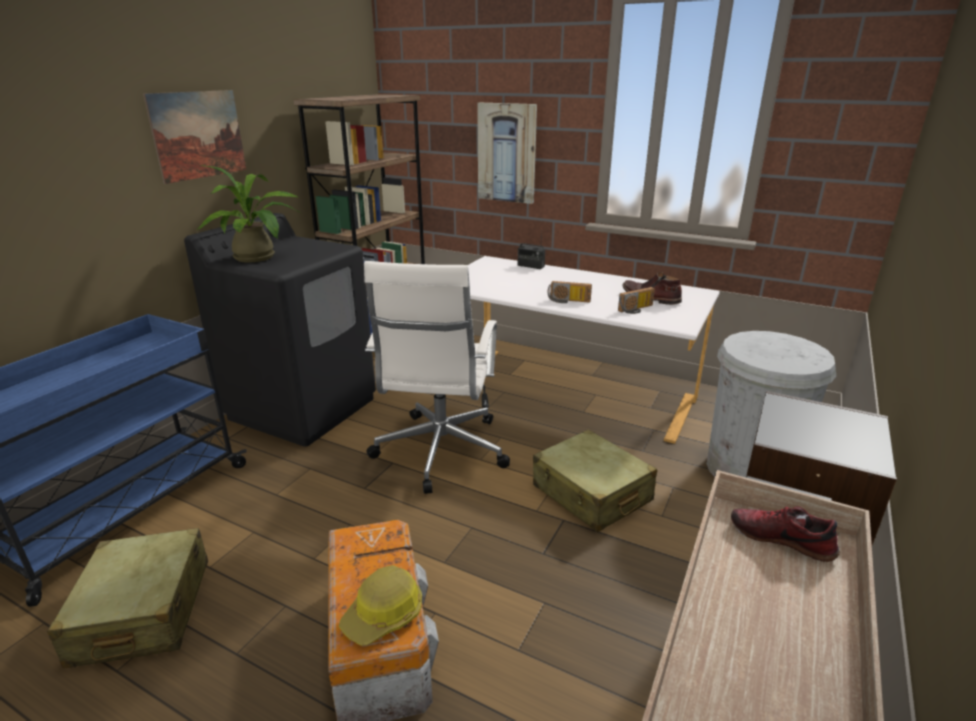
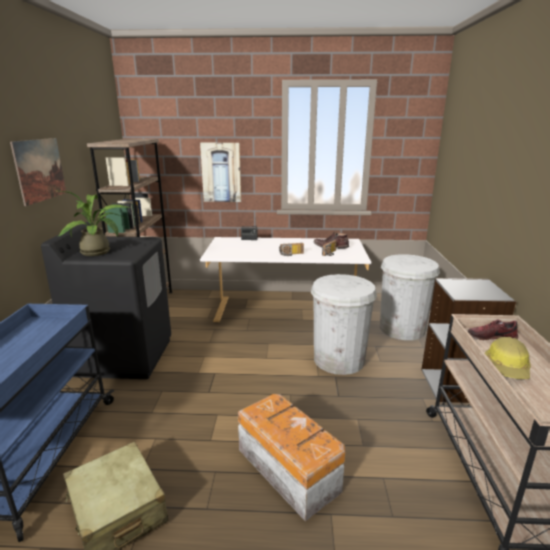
camera: 25 degrees left, 5 degrees down
(384, 615) = (313, 441): hard hat -> hard hat (507, 367)
(440, 452) = (239, 360): white office chair -> none
(591, 493) = (339, 359): beige suitcase -> white trash can

